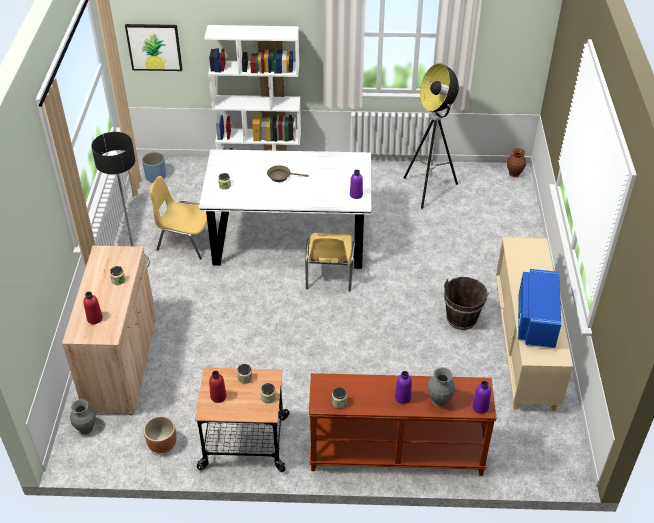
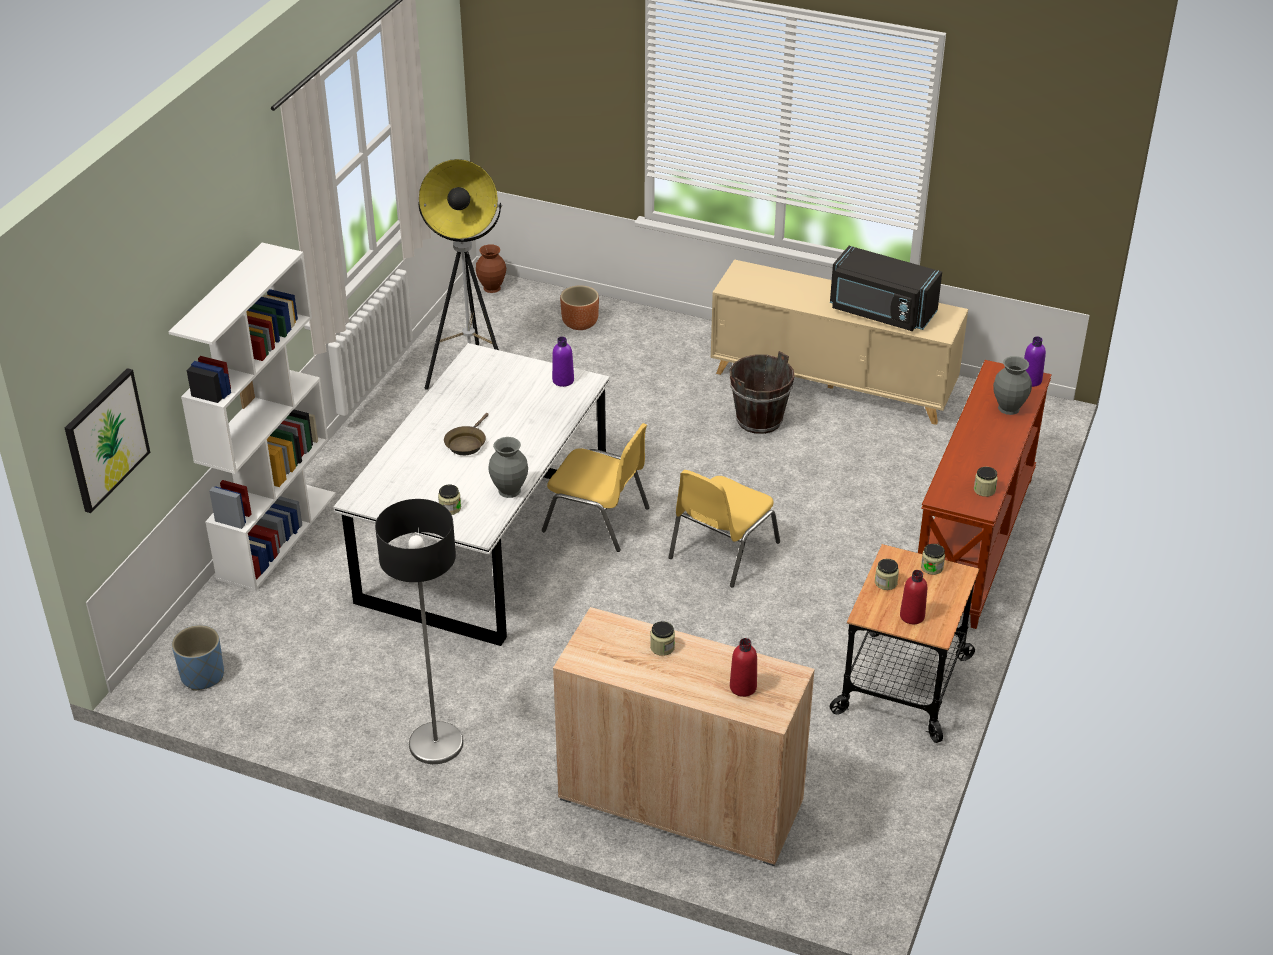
camera: 70 degrees left, 5 degrees down
(86, 428) = (807, 867): grey vase -> grey vase (510, 490)
(162, 444) = (874, 777): brown planter -> brown planter (580, 323)
(186, 239) = (413, 667): yellow chair -> yellow chair (721, 551)
(402, 397) = (994, 435): purple bottle -> none
(535, 320) = (881, 312): blue microwave -> black microwave

